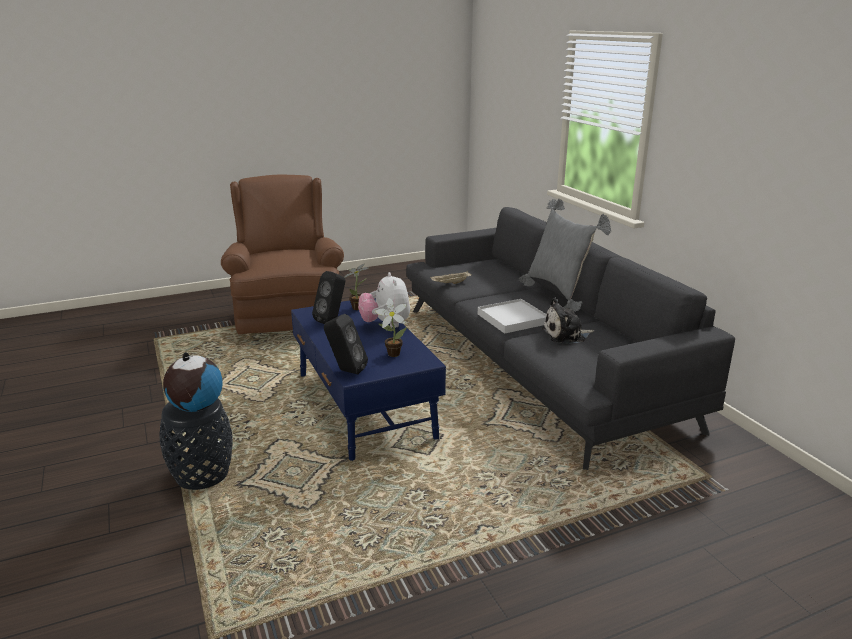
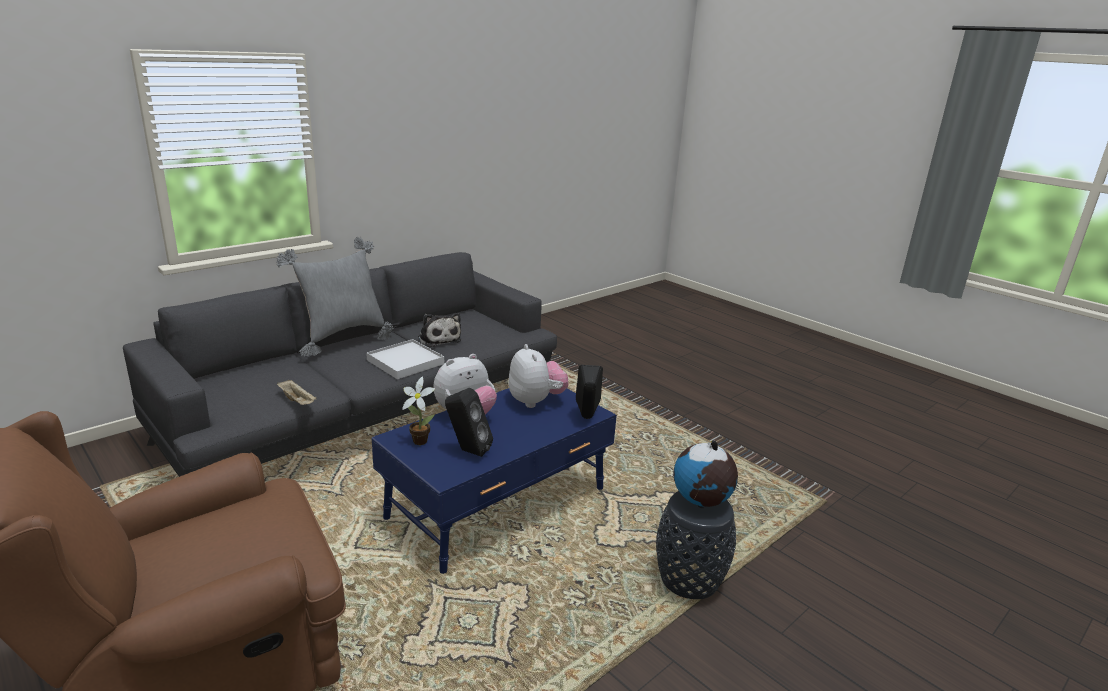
camera: 110 degrees left, 0 degrees up
(391, 353) = (536, 401): potted plant -> plush toy

